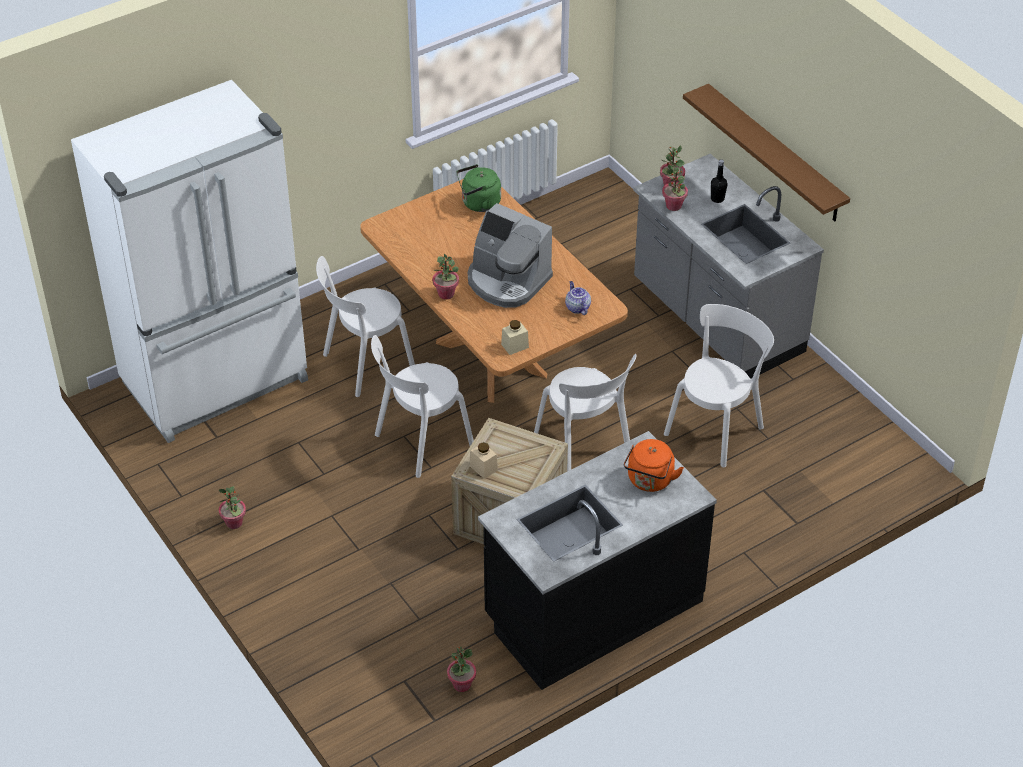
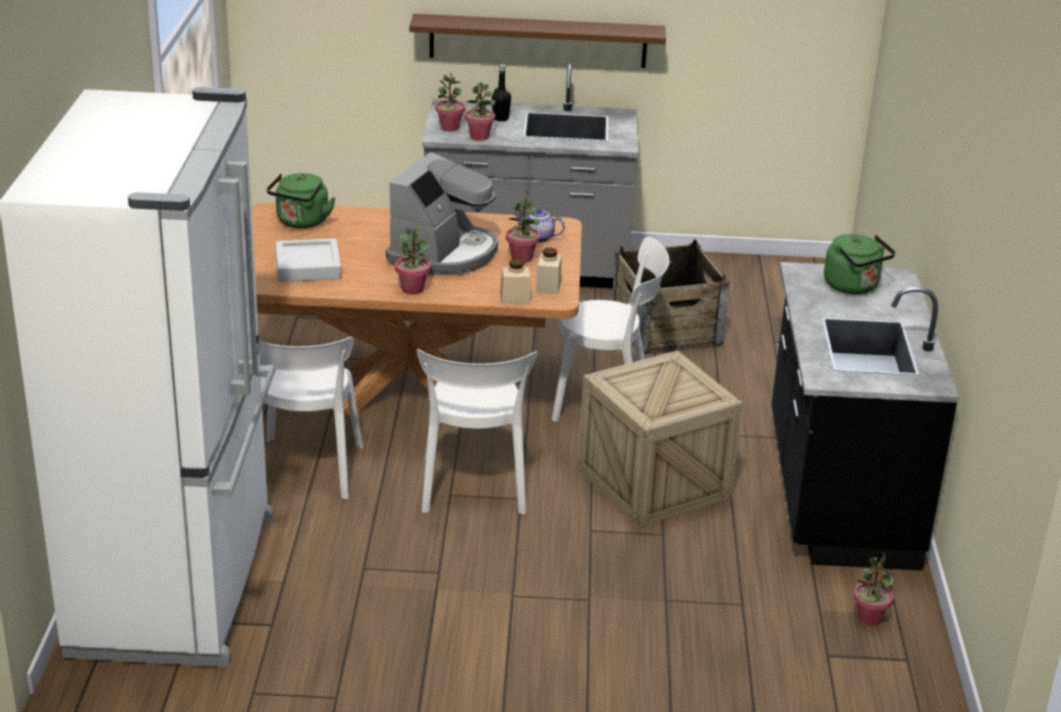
camera: 55 degrees left, 15 degrees down
(234, 523) = (436, 674): potted plant -> potted plant (522, 258)
(426, 239) = (308, 266): none -> grey tray
(483, 468) = (657, 407): beige jar -> beige jar (515, 298)
(507, 281) = (444, 254): coffee machine -> coffee machine turned 45 degrees counterclockwise
(649, 481) = (854, 287): orange kettle -> green kettle
(716, 427) = (666, 328): white chair -> crate

